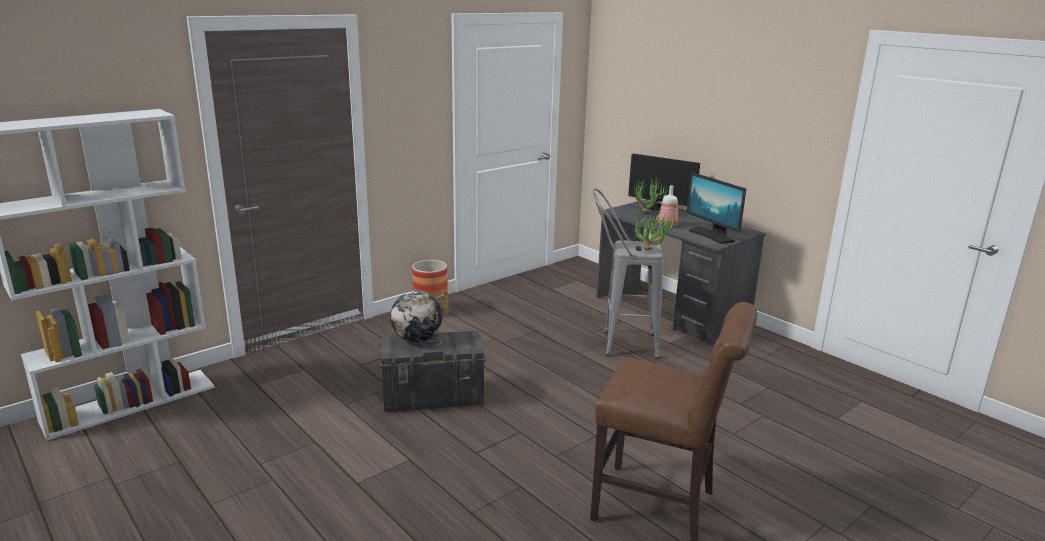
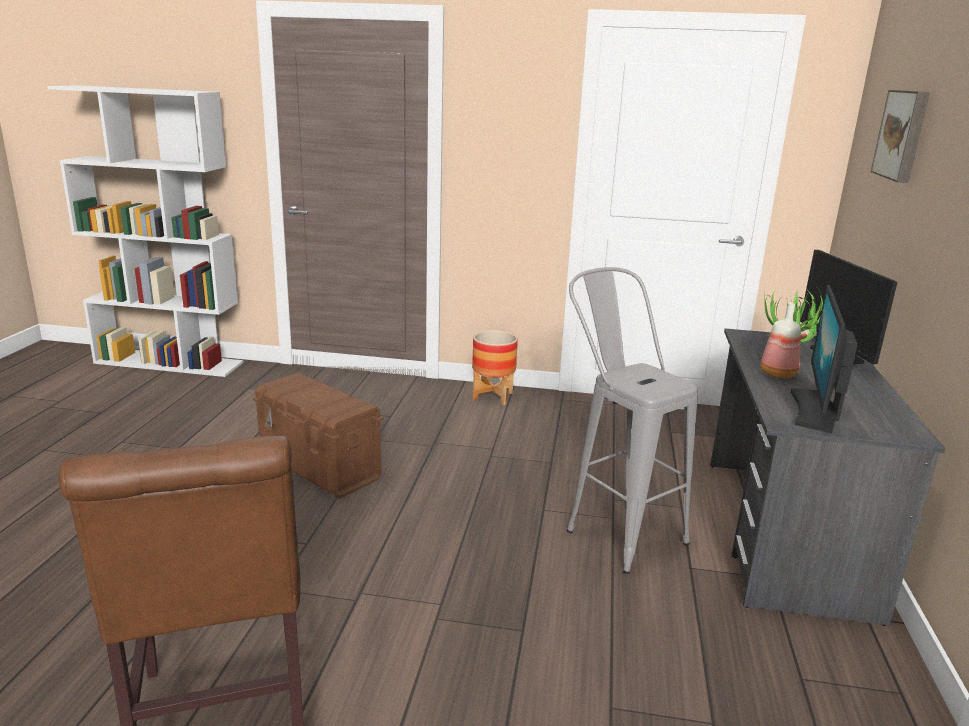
camera: 50 degrees right, 0 degrees up
(417, 339) = (310, 388): globe -> none
(433, 398) = (319, 467): grey storage box -> brown storage box
(652, 251) = (651, 391): potted plant -> none
(655, 84) = (903, 135): none -> picture

